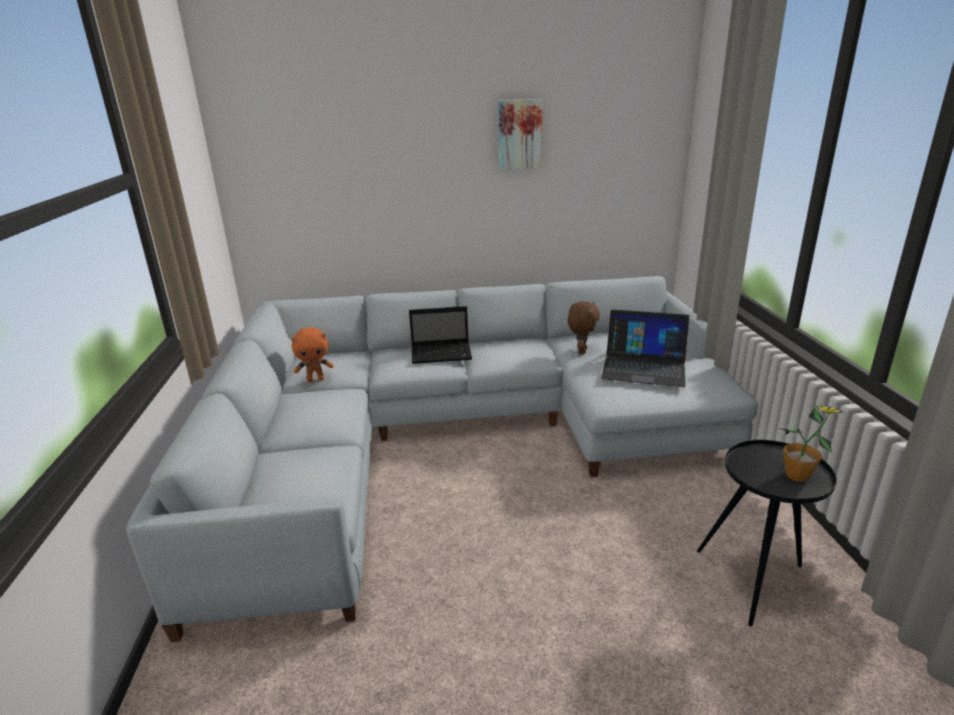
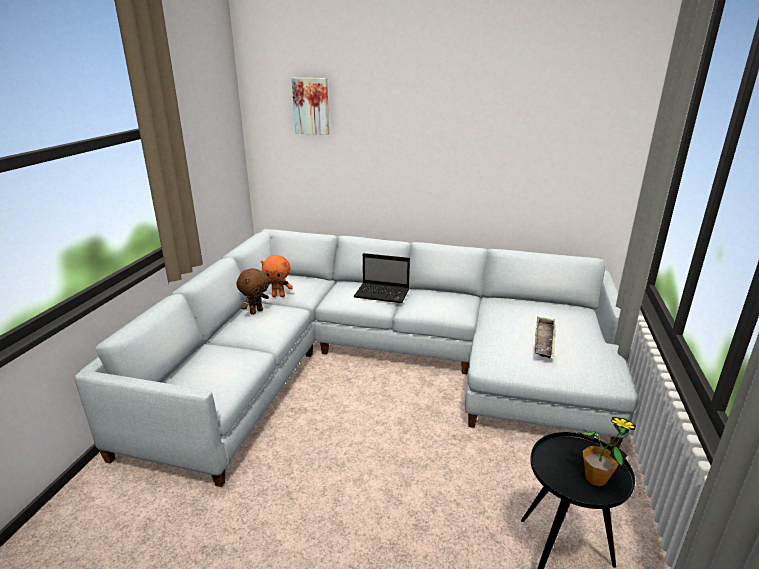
camera: 20 degrees right, 0 degrees up
(519, 134) = (481, 116): picture -> picture (311, 106)
(581, 351) = (500, 314): brown plush toy -> brown plush toy (256, 311)
(644, 367) = (544, 340): laptop -> tray

